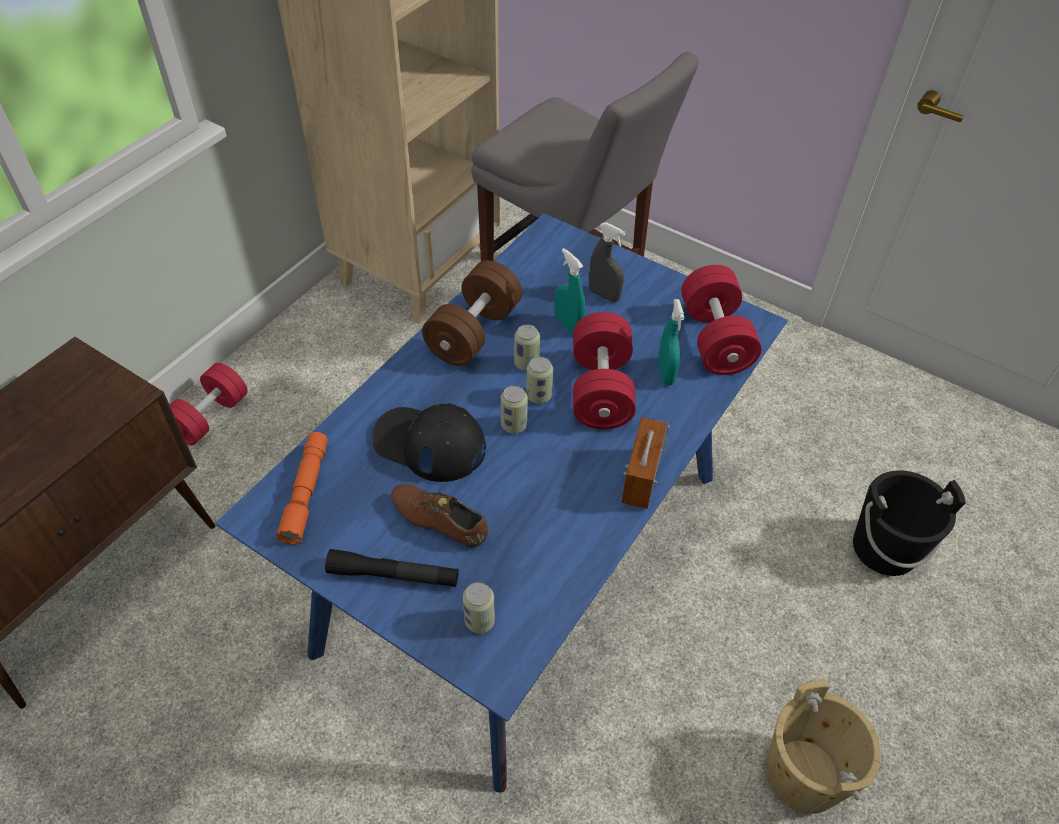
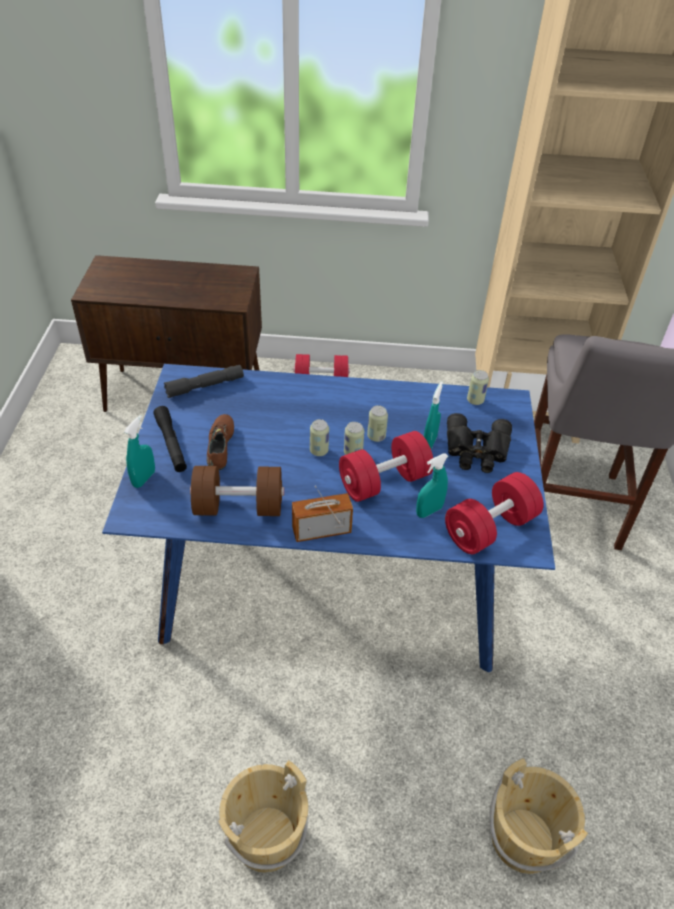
camera: 60 degrees right, 5 degrees down
(306, 492) = (205, 386): orange flashlight -> grey flashlight
(429, 444) = (275, 419): black cap -> none
(439, 632) = (144, 479): none -> turquoise spray bottle
(473, 332) = (382, 402): brown dumbbell -> brown dumbbell (238, 507)
(479, 621) = (161, 493): can -> can (475, 400)
(604, 295) = (476, 451): grey spray bottle -> black binoculars
(885, 547) = (523, 838): black bucket -> beige bucket

